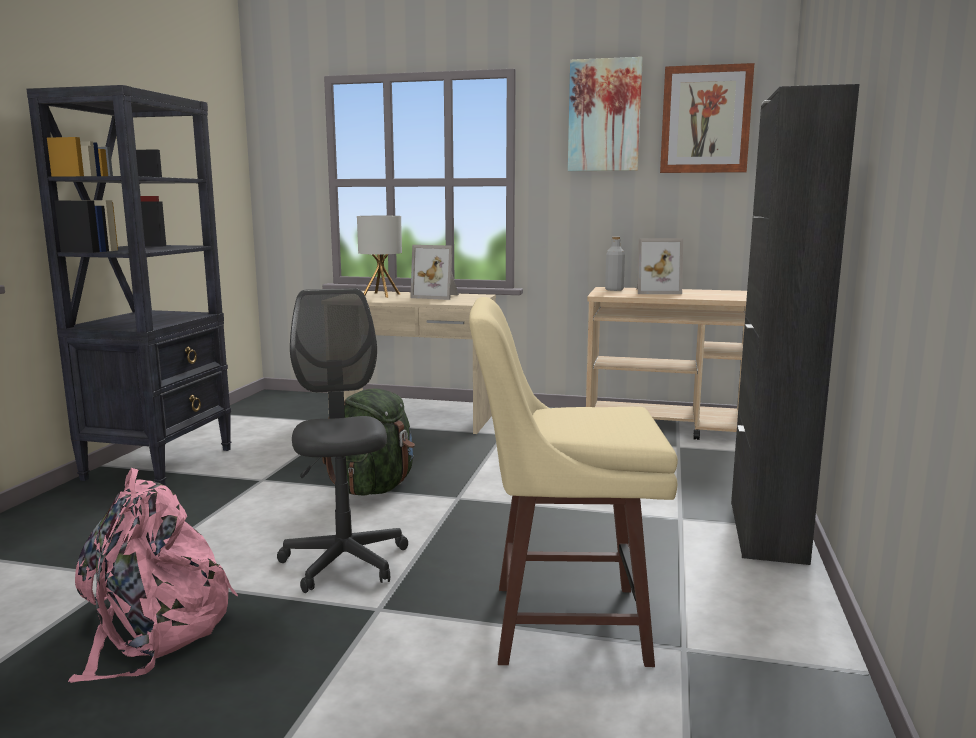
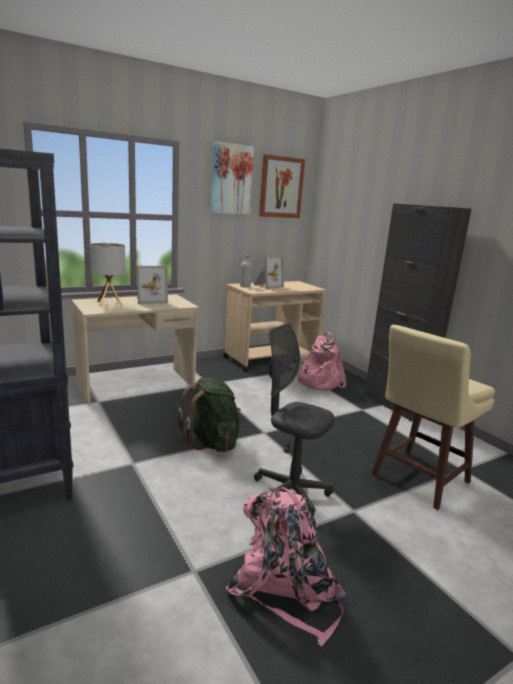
camera: 45 degrees left, 5 degrees up
(684, 468) = (318, 381): none -> pink backpack

